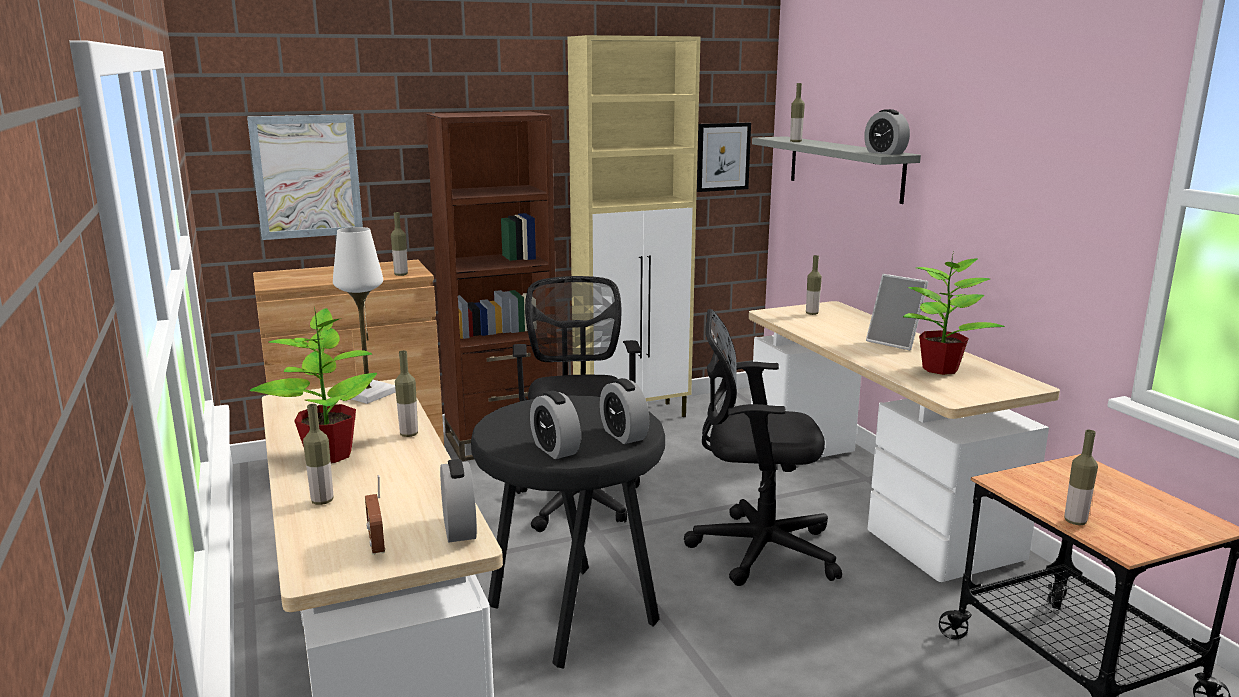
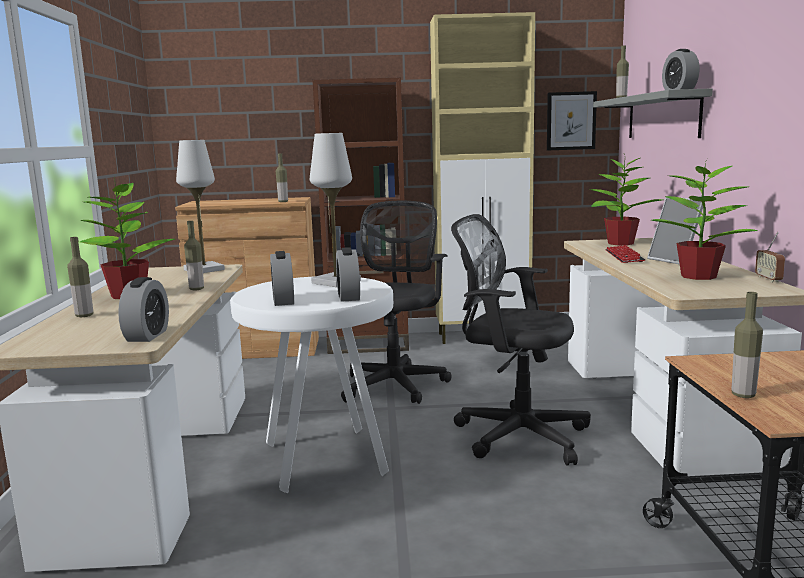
camera: 20 degrees right, 5 degrees down
(307, 176) = (231, 132): picture -> none
(377, 544) = (80, 338): radio -> radio (768, 279)
(572, 618) = (323, 461): black stool -> white stool
(576, 408) = (336, 282): none -> white table lamp
(812, 313) = (619, 243): bottle -> potted plant
(838, 337) = (624, 256): none -> keyboard

